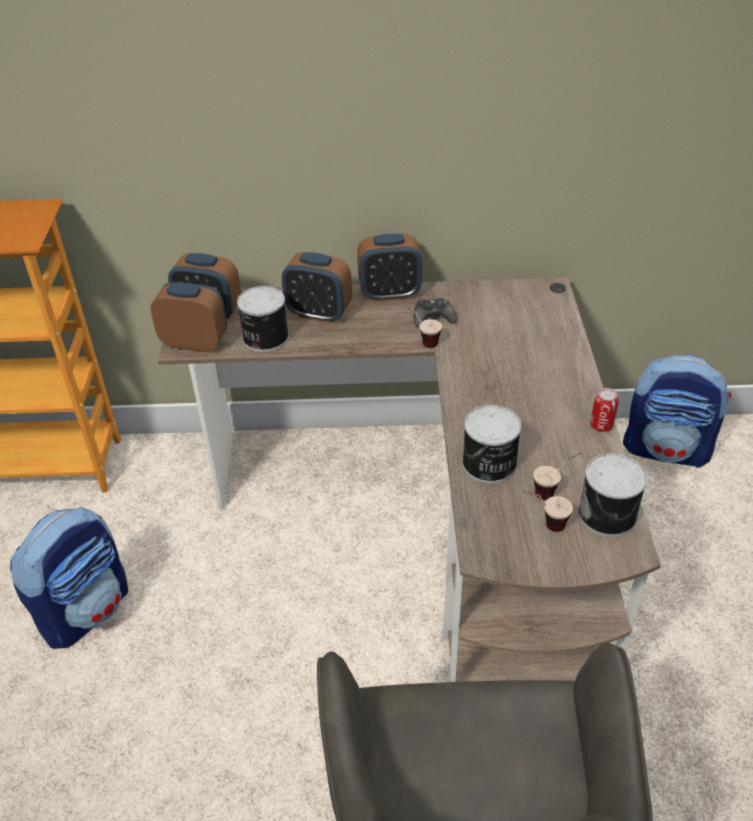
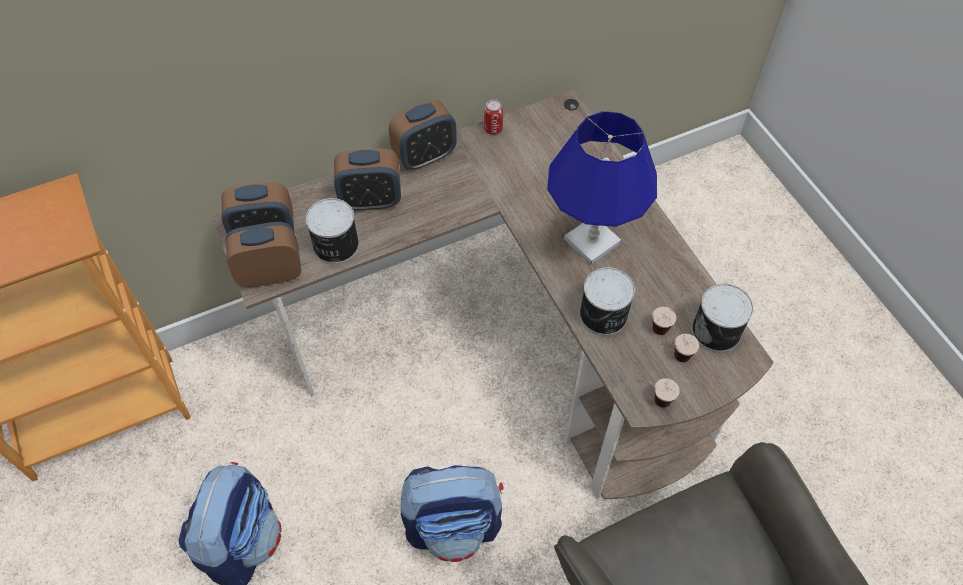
camera: 25 degrees left, 15 degrees up
(421, 341) = (482, 203): cup -> cup (652, 399)
(433, 318) = (479, 173): black game controller -> none
(513, 400) = (591, 241): none -> blue table lamp
(601, 425) = (673, 244): can -> can (493, 129)
(667, 449) = (666, 200): backpack -> backpack (454, 526)

